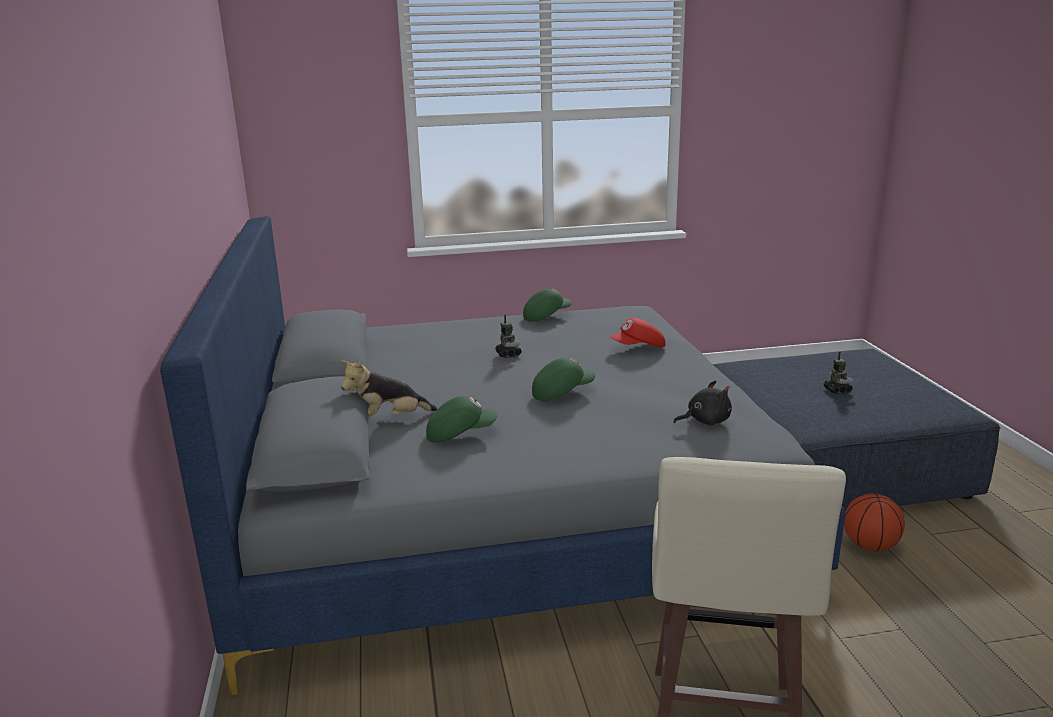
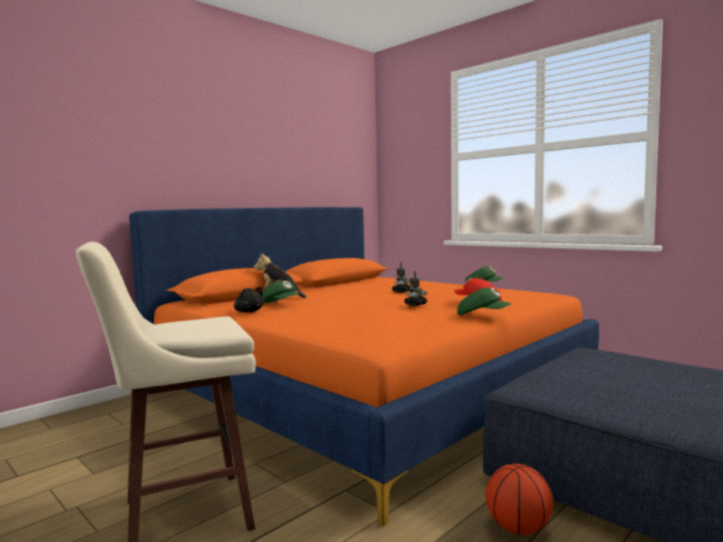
camera: 55 degrees right, 15 degrees down
(501, 501) = (365, 389): grey bed -> orange bed
(562, 392) = (365, 304): green cap -> green cap (482, 315)
(705, 421) = (378, 327): black plush toy -> black plush toy (248, 312)
(837, 390) = (634, 384): toy robot -> toy robot (415, 304)

